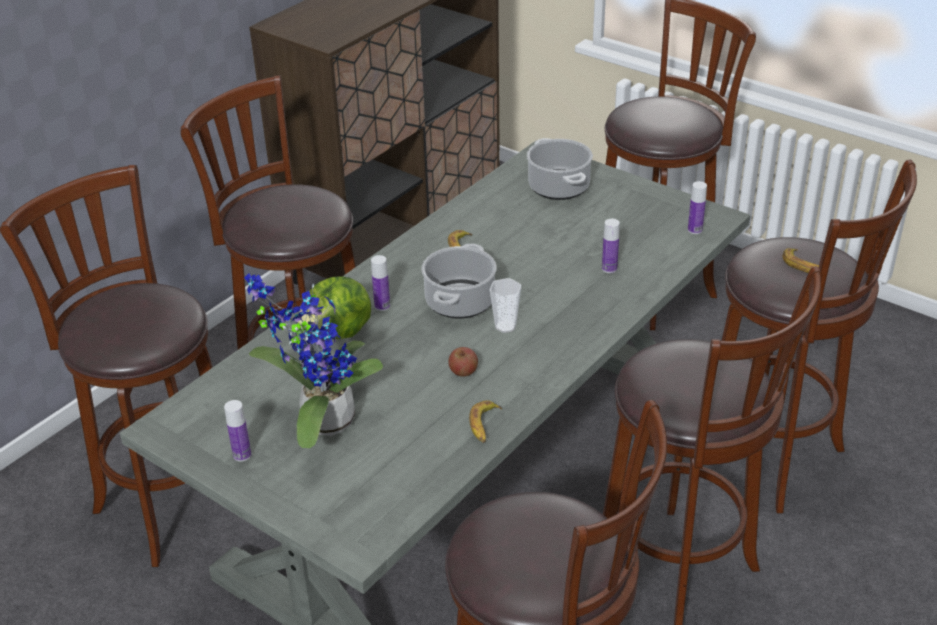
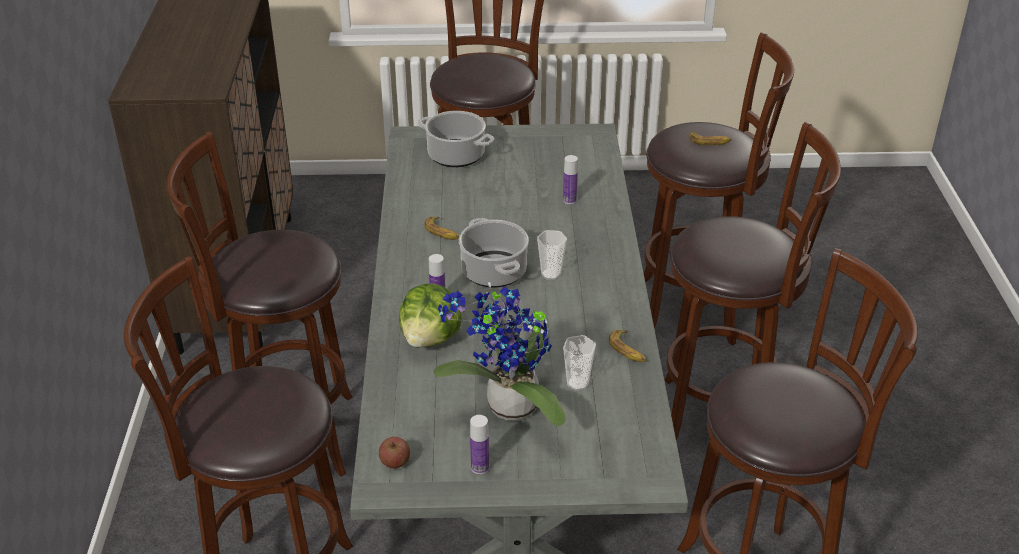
camera: 40 degrees left, 0 degrees up
(404, 430) = (577, 383): none -> cup
(463, 371) = (563, 320): apple -> apple (395, 462)
(695, 230) = (592, 149): bottle -> none

